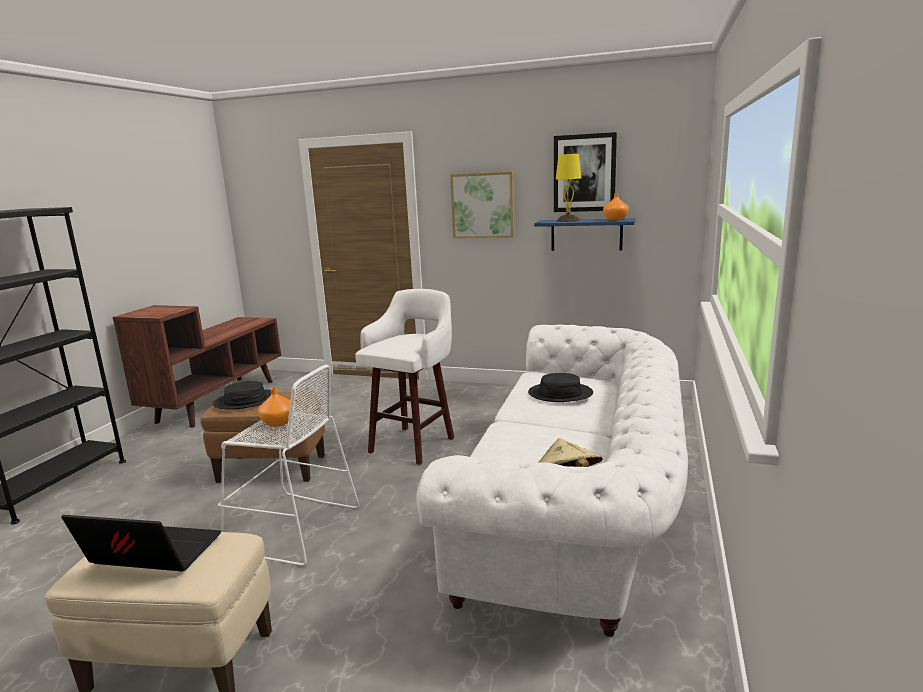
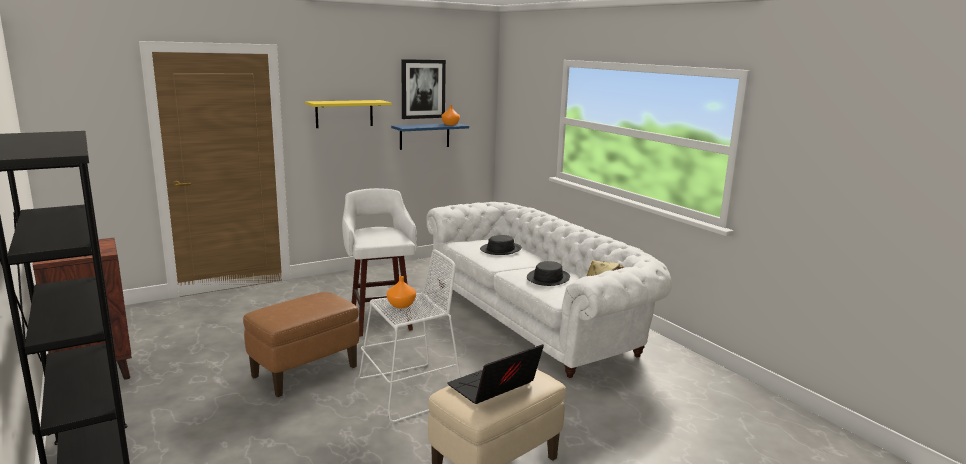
camera: 50 degrees left, 0 degrees up
(245, 401) = (289, 311): black hat -> black hat (548, 278)
(483, 205) = (344, 113): picture -> yellow shelf
(568, 220) = (419, 126): yellow table lamp -> none

